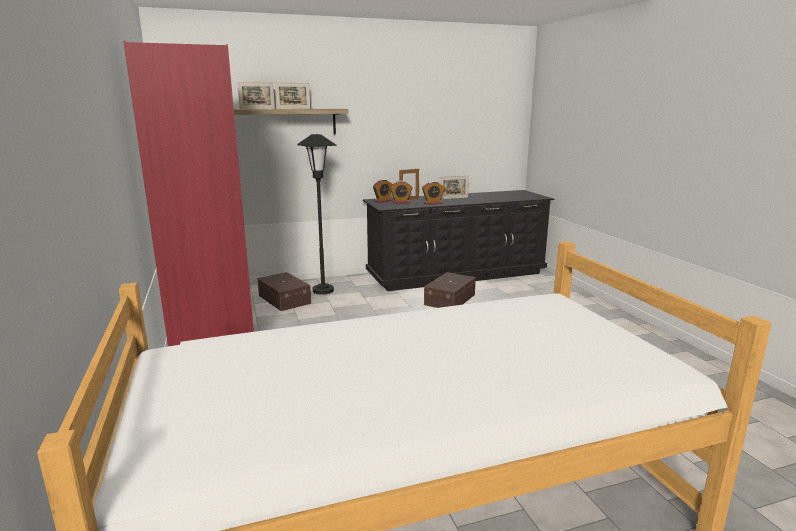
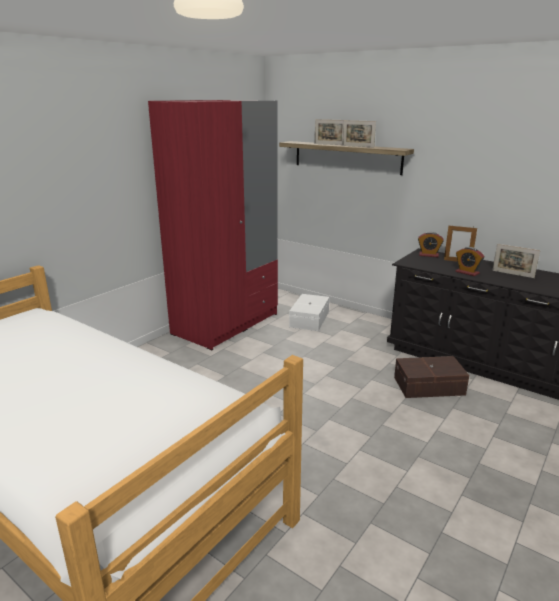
camera: 55 degrees right, 5 degrees up
(285, 299) = (310, 319): brown storage box -> white storage box
(323, 290) = (348, 325): black floor lamp -> none
(401, 202) = (439, 262): alarm clock -> none

